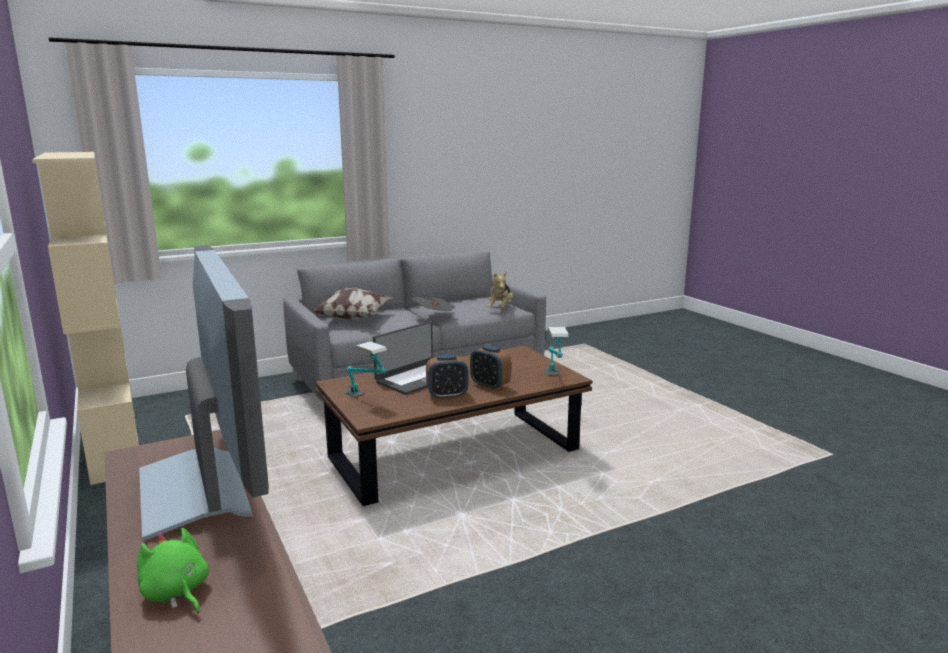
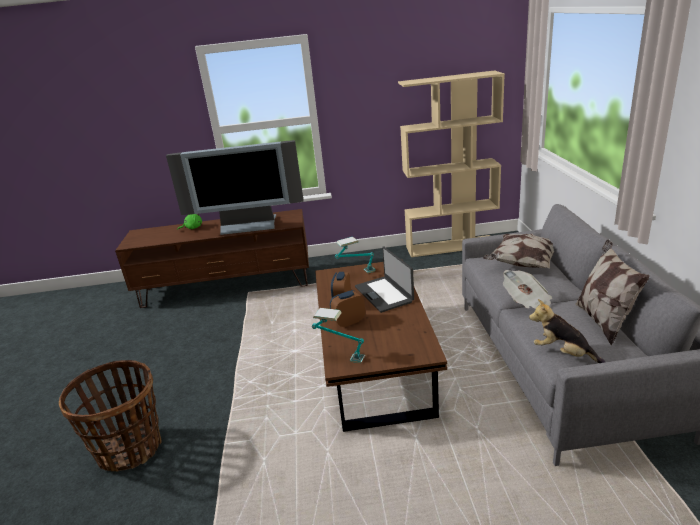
camera: 115 degrees right, 10 degrees up
(452, 301) = (603, 321): none -> pillow
(748, 589) = (130, 449): none -> basket

